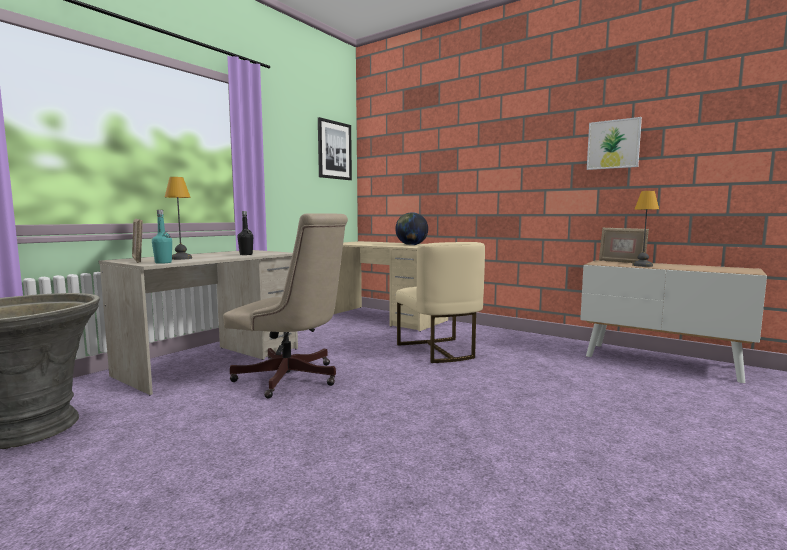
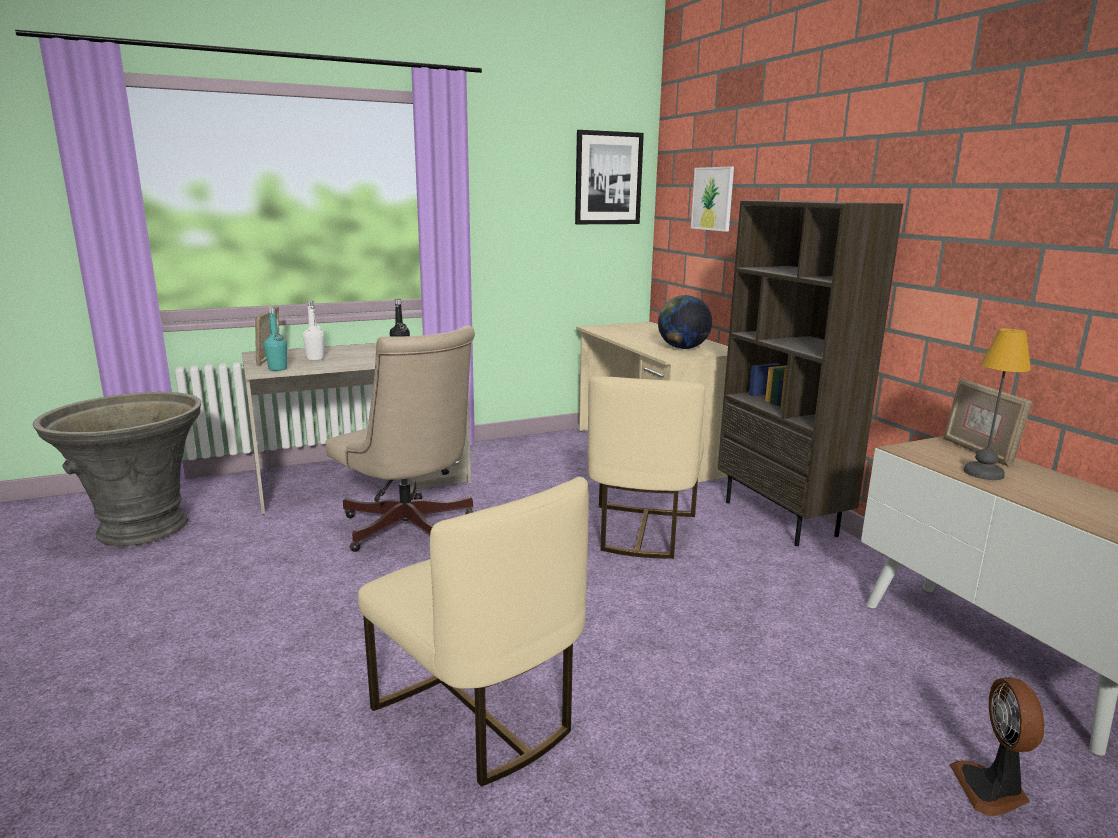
camera: 30 degrees right, 10 degrees up
(180, 258) = (315, 358): table lamp -> white bottle
(496, 333) = (781, 518): none -> brown bookcase
(496, 454) = (479, 715): none -> beige chair
(613, 144) = (1016, 211): picture -> picture (712, 198)
(739, 405) = (992, 789): none -> fan

